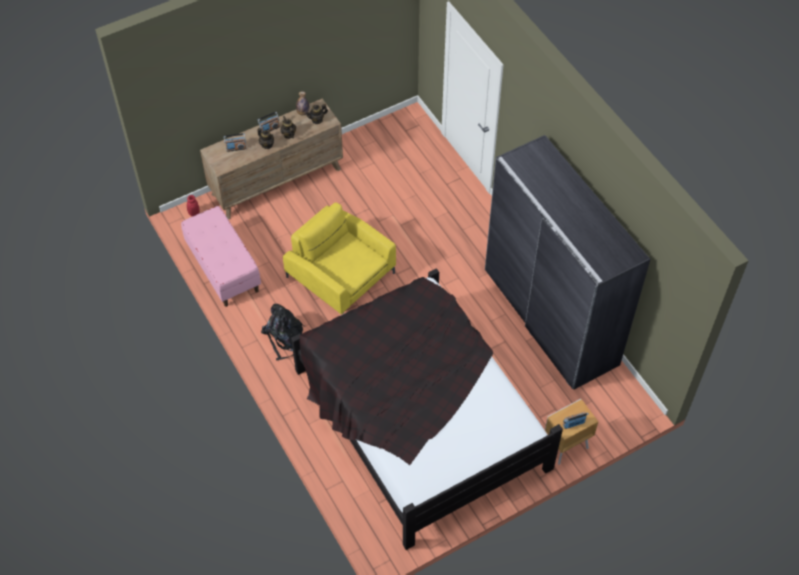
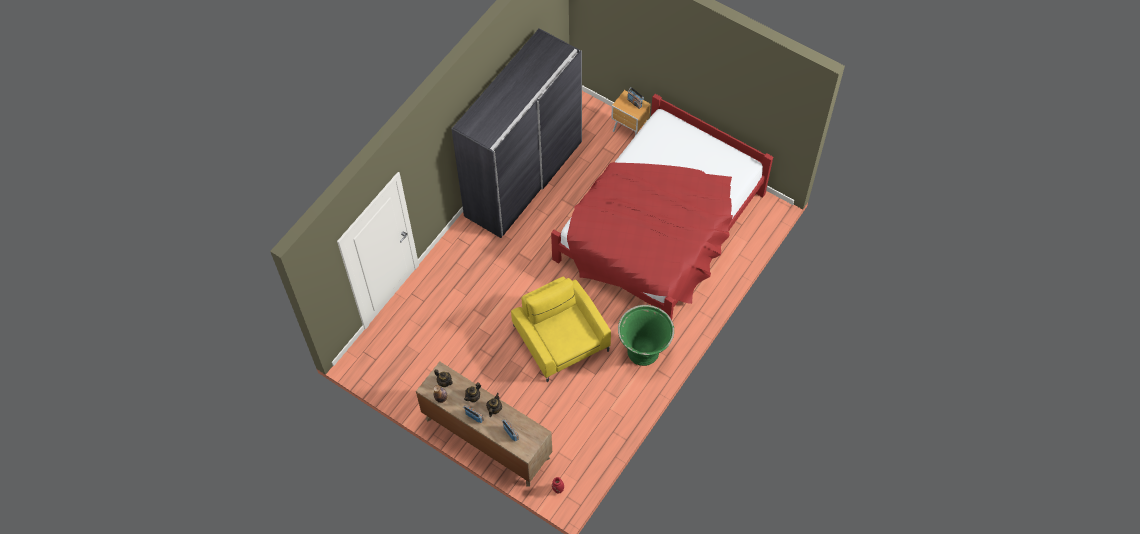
camera: 115 degrees left, 5 degrees up
(223, 269) = (603, 432): pink bench -> none
(284, 338) = (644, 351): black backpack -> green planter
(341, 275) = (561, 338): yellow armchair -> yellow armchair turned 135 degrees clockwise
(419, 418) = (660, 228): black bed -> red bed

